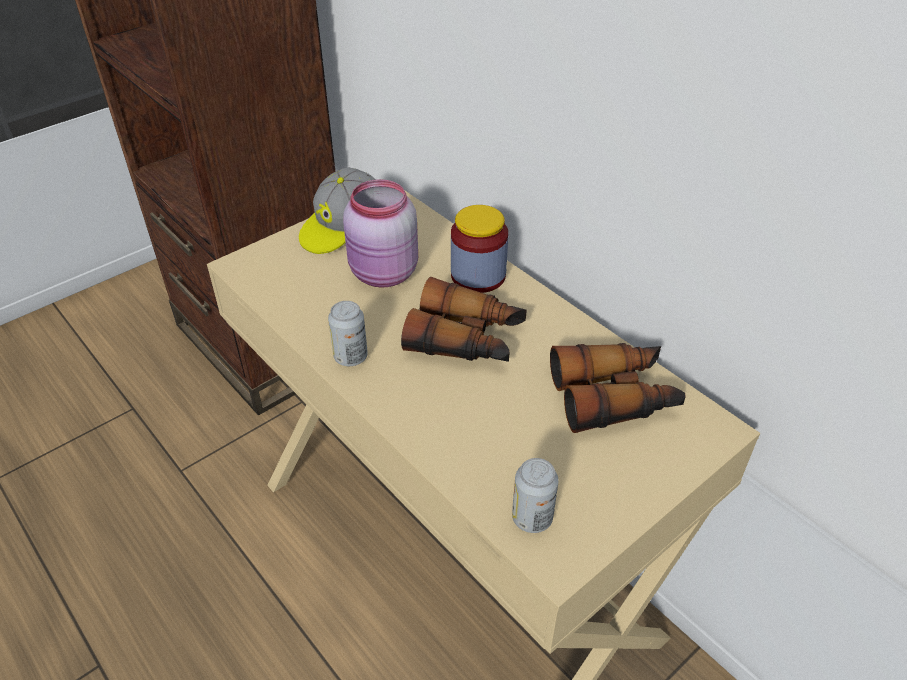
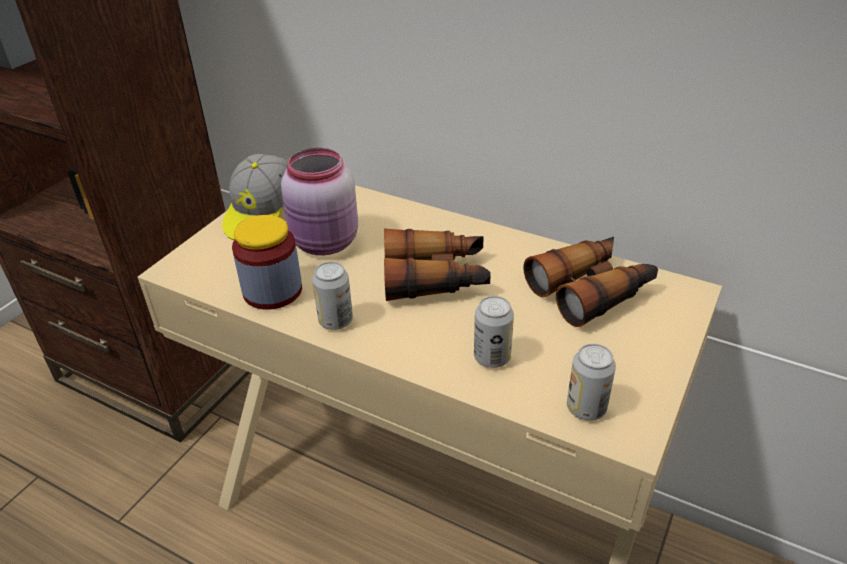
camera: 20 degrees left, 5 degrees down
(472, 438) = (492, 357): none -> can
(478, 276) = (414, 224): jar -> jar (272, 291)

